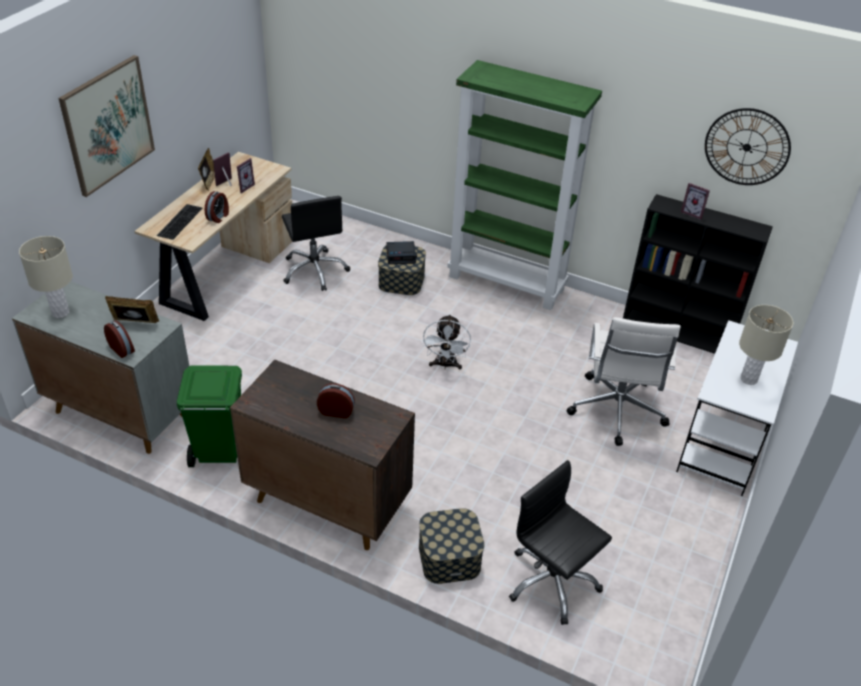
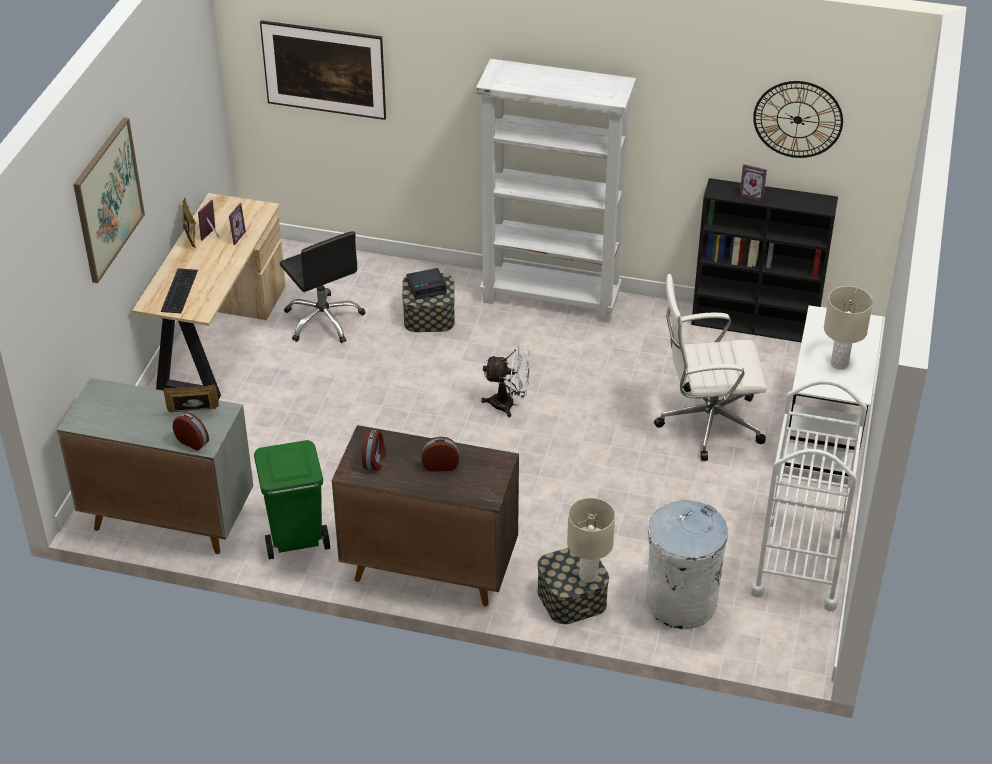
camera: 10 degrees left, 0 degrees up
(61, 312) = (107, 415): beige table lamp -> beige table lamp (588, 575)
(218, 217) = (221, 278): alarm clock -> alarm clock (375, 461)
(342, 77) = (325, 89): none -> picture
(445, 365) = (509, 404): white fan -> white fan turned 75 degrees counterclockwise
(507, 283) = (552, 298): green bookcase -> white bookcase
(552, 582) = (680, 602): black office chair -> white trash can
(616, 411) = (707, 423): white office chair -> white office chair turned 90 degrees clockwise
(677, 564) = (799, 563): none -> white cart

